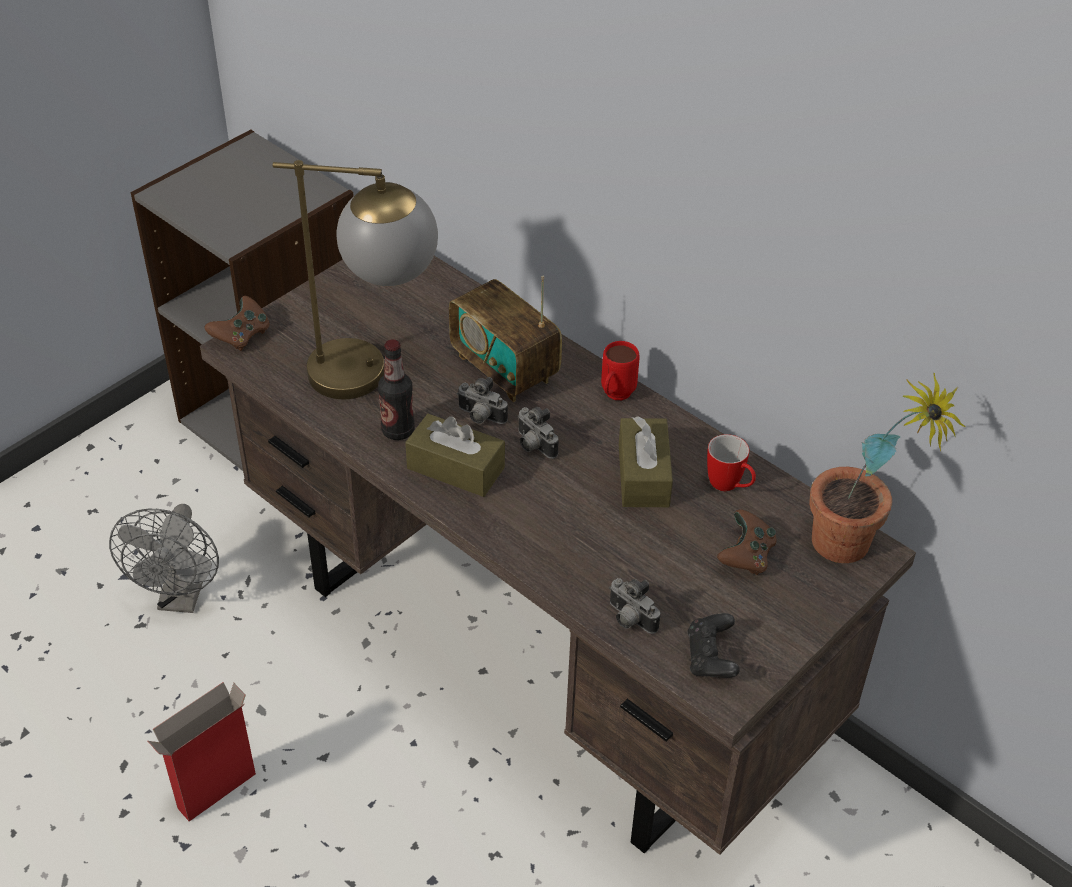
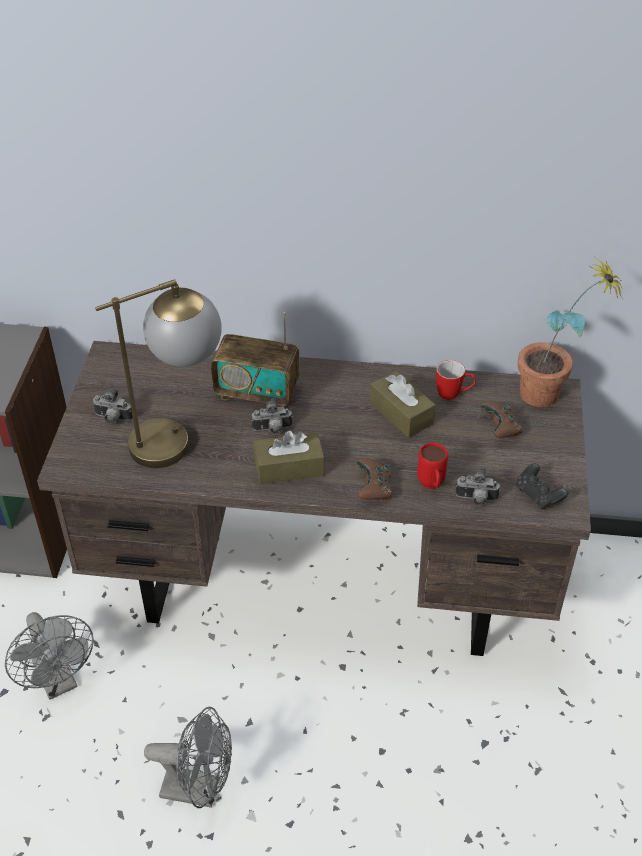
camera: 35 degrees left, 0 degrees up
(215, 792) = (199, 789): cardboard box -> grey fan
(241, 336) = (61, 459): brown game controller -> brown game controller (373, 489)
(398, 430) = (230, 464): bottle -> none
(533, 446) = (322, 430): camera -> camera (112, 419)
(614, 396) = (339, 376): red mug -> red mug (431, 486)

